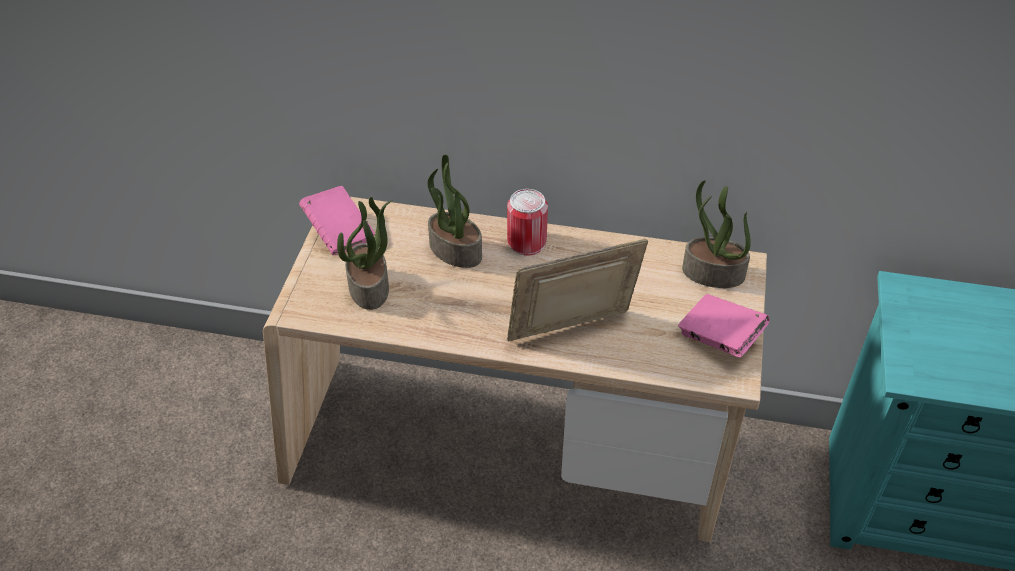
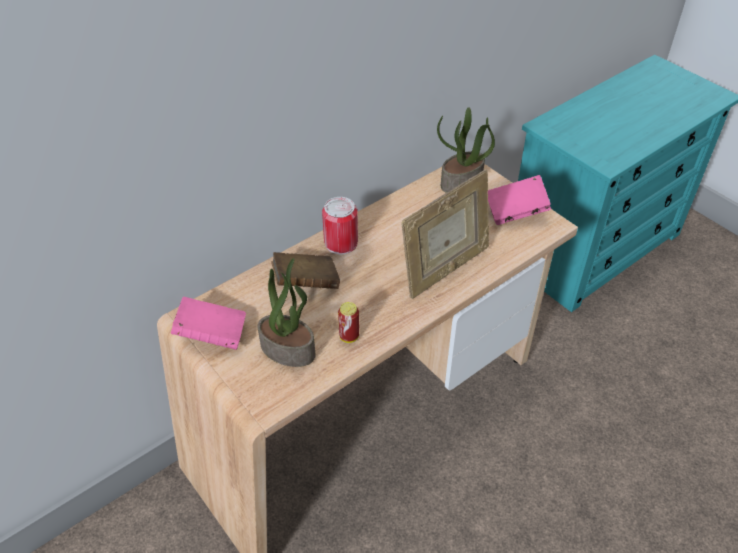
camera: 50 degrees left, 0 degrees up
(421, 315) = (349, 336): none -> can
(454, 251) = (306, 283): potted plant -> brown book
(572, 332) = (445, 270): picture frame -> picture frame turned 150 degrees counterclockwise

